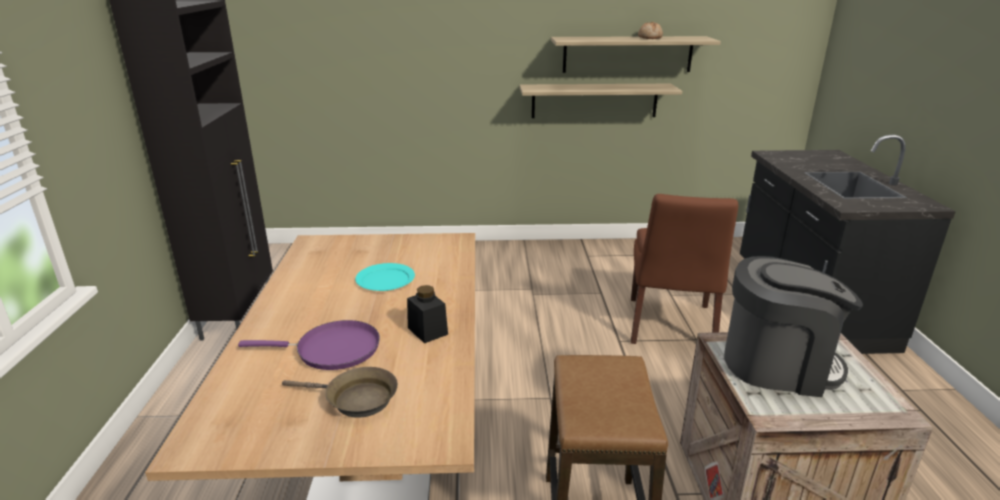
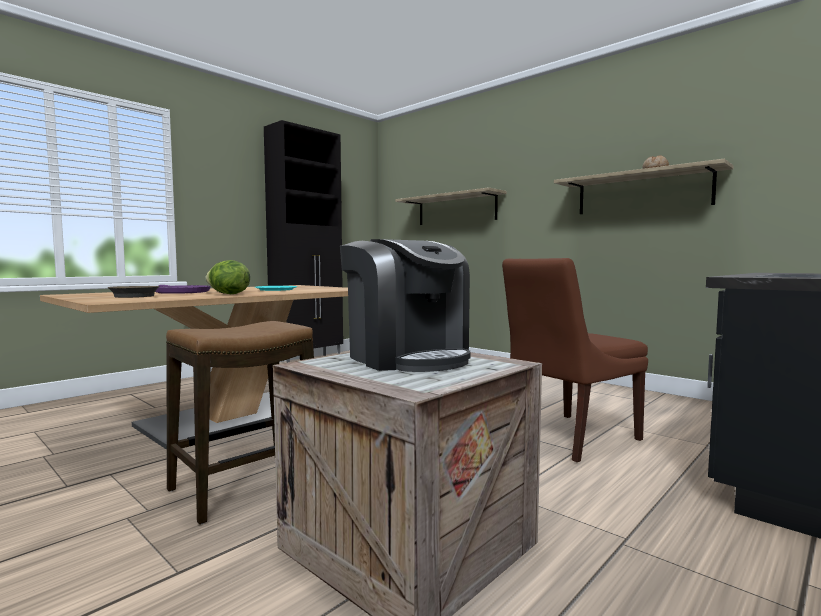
camera: 45 degrees right, 20 degrees down
(427, 331) = (228, 294): black jar -> lettuce
(594, 100) = (610, 239): shelf -> shelf (456, 209)

